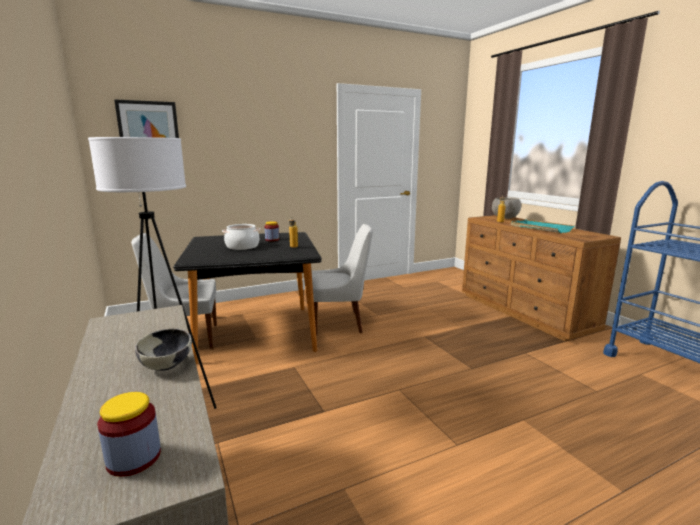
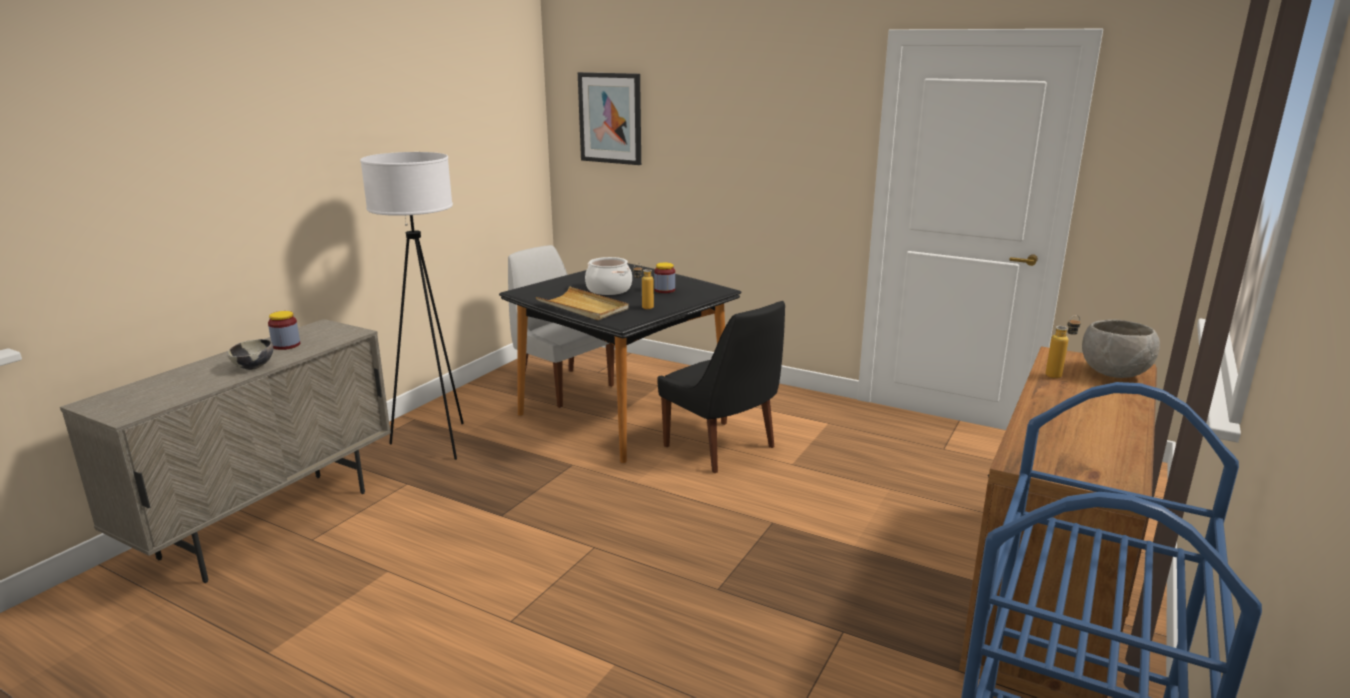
camera: 55 degrees right, 5 degrees up
(134, 458) = (137, 399): jar -> jar (286, 345)
(260, 255) = (583, 307): none -> beige tray
(339, 323) = (722, 448): white chair -> black chair
(540, 228) = (1066, 416): turquoise tray -> none

